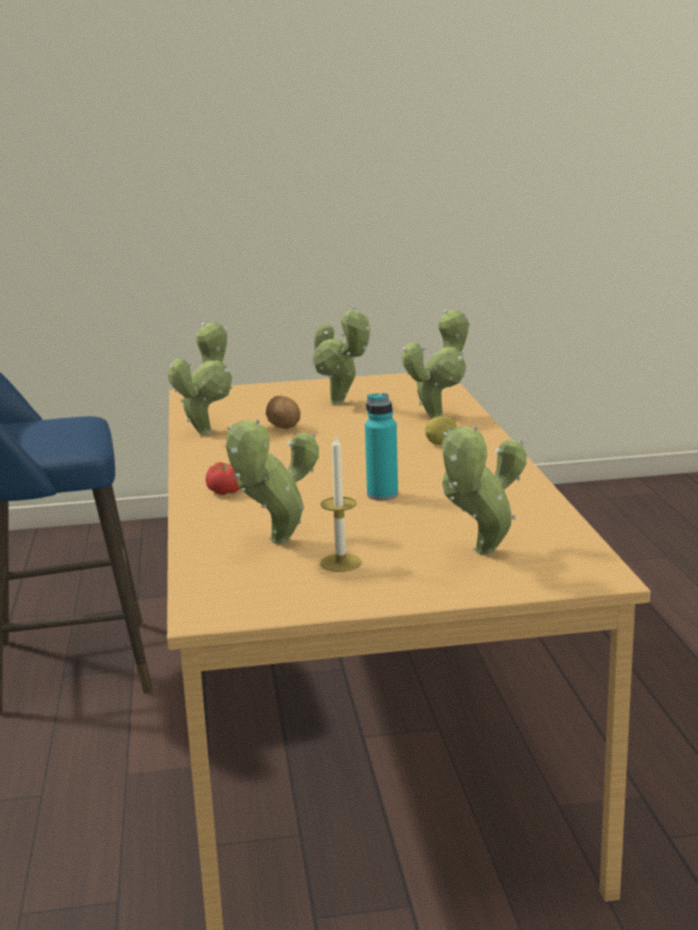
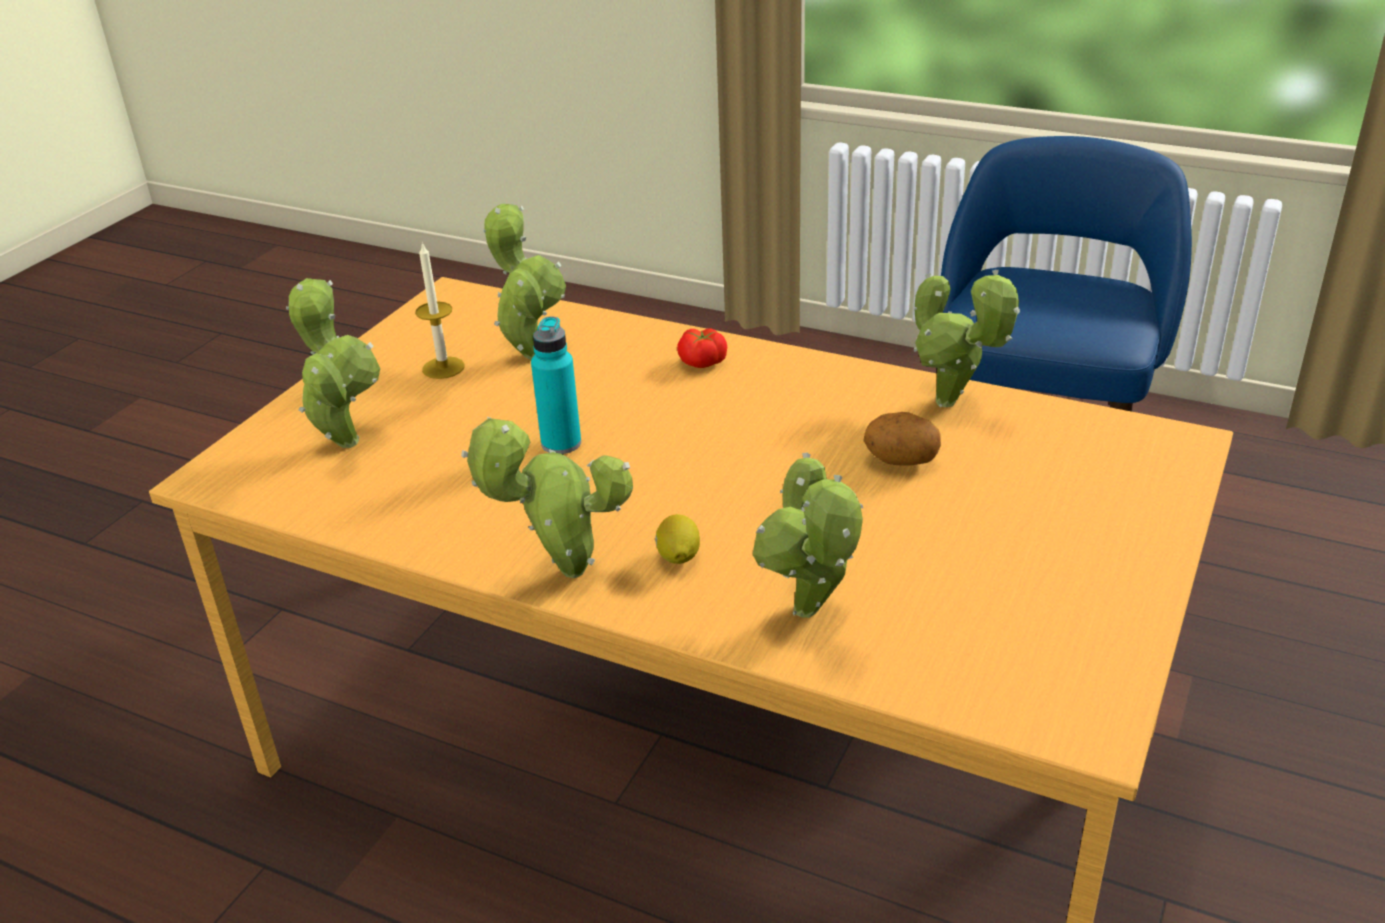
camera: 125 degrees right, 15 degrees up
(340, 404) = (982, 549): potted plant -> potted plant (563, 572)

